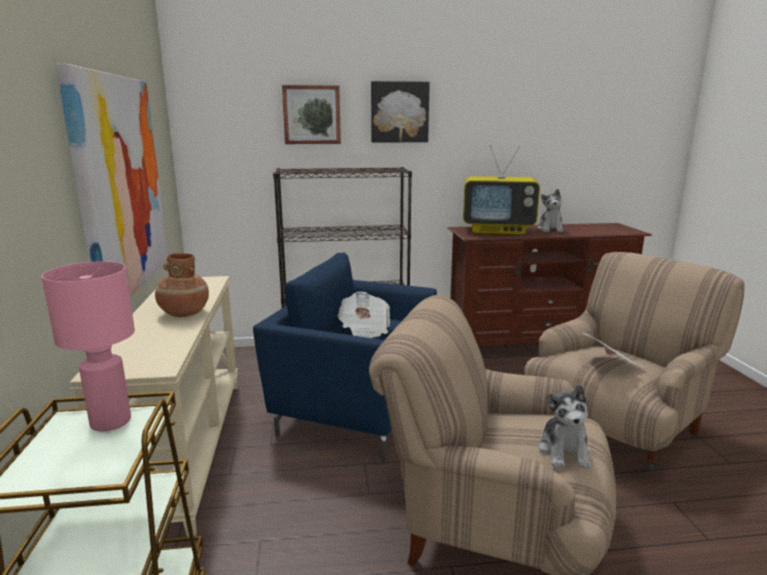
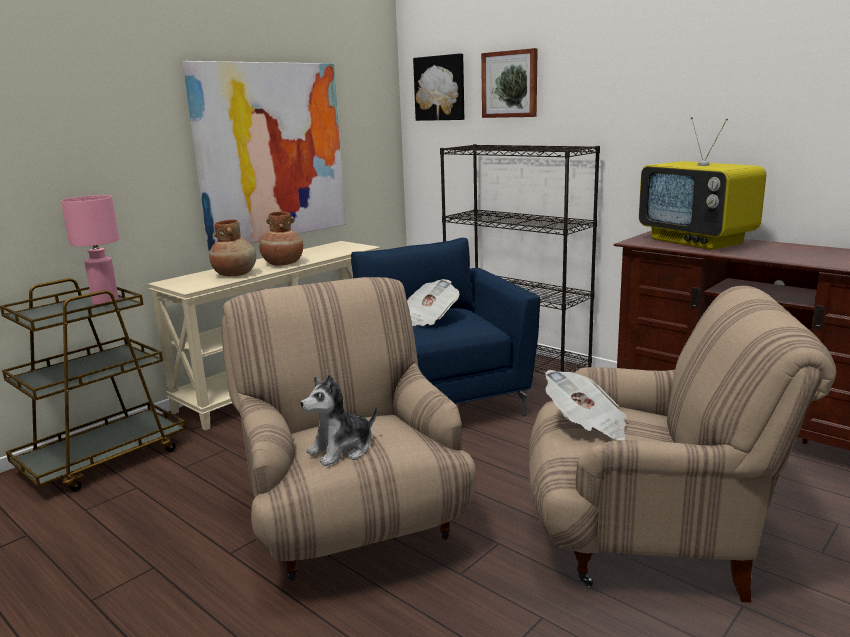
camera: 50 degrees right, 0 degrees up
(166, 338) = (235, 274): none -> brown vase
(399, 112) = (601, 75): picture -> picture (440, 88)
(550, 229) = (781, 250): plush toy -> none

